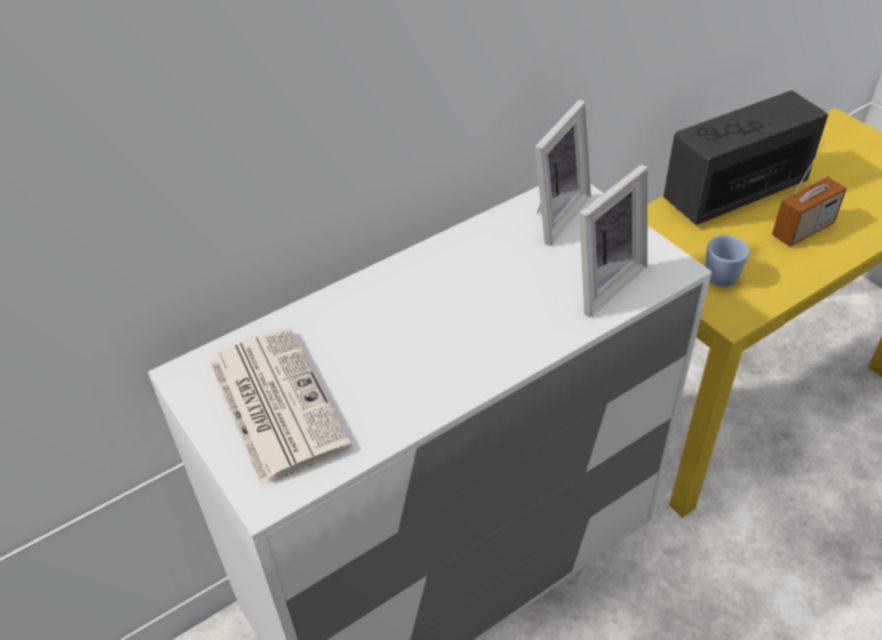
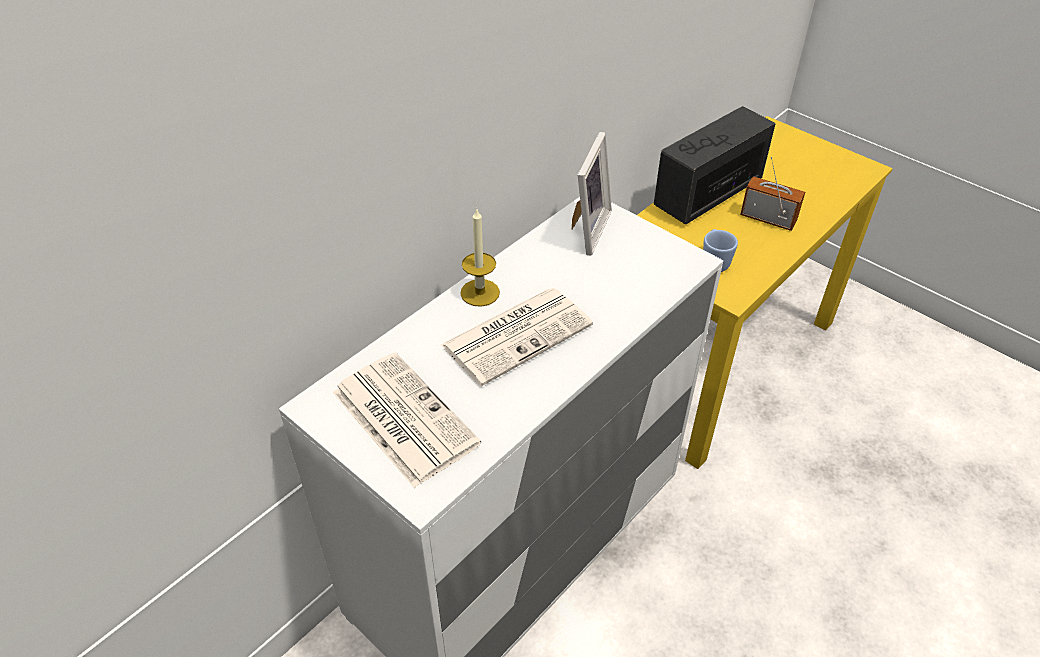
camera: 15 degrees left, 0 degrees up
(408, 272) = (480, 292): none -> candle
(436, 326) = (518, 334): none -> newspaper
(601, 282) = (640, 280): picture frame -> none
(802, 230) = (768, 219): radio -> radio turned 105 degrees counterclockwise

